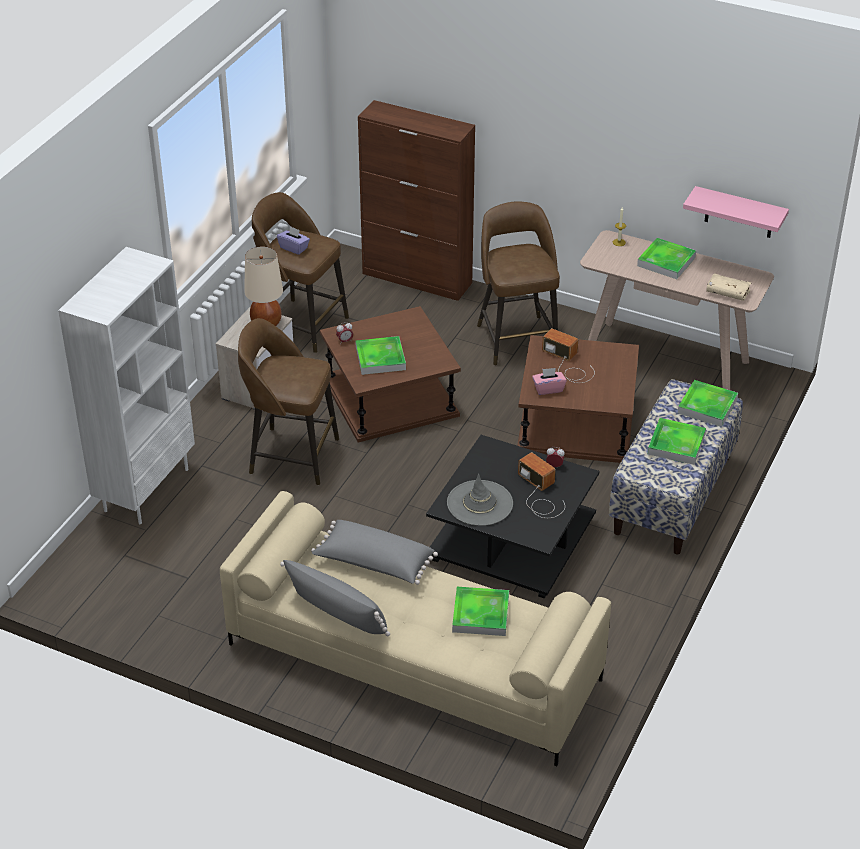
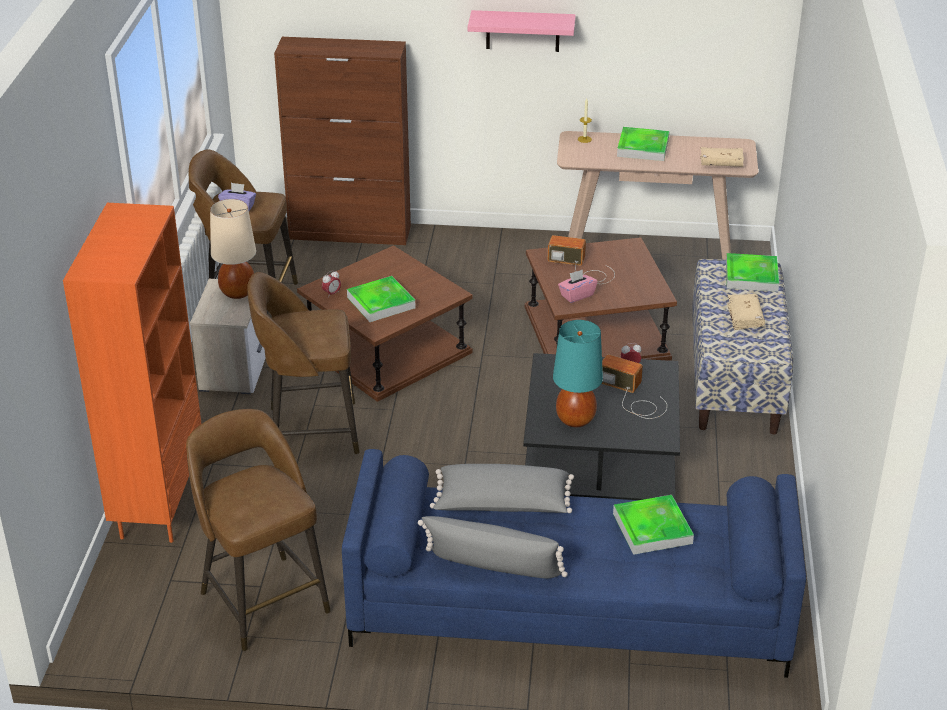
camera: 20 degrees left, 5 degrees down
(146, 489) = (159, 503): white bookcase -> orange bookcase
(412, 662) = (567, 611): beige sofa -> blue sofa
(480, 503) = (575, 420): grey hat -> turquoise table lamp
(516, 338) = (487, 268): brown stool -> brown stool (263, 599)
(676, 444) = (745, 317): tray -> beige book
(739, 213) = (710, 81): pink shelf -> pink shelf (522, 31)

